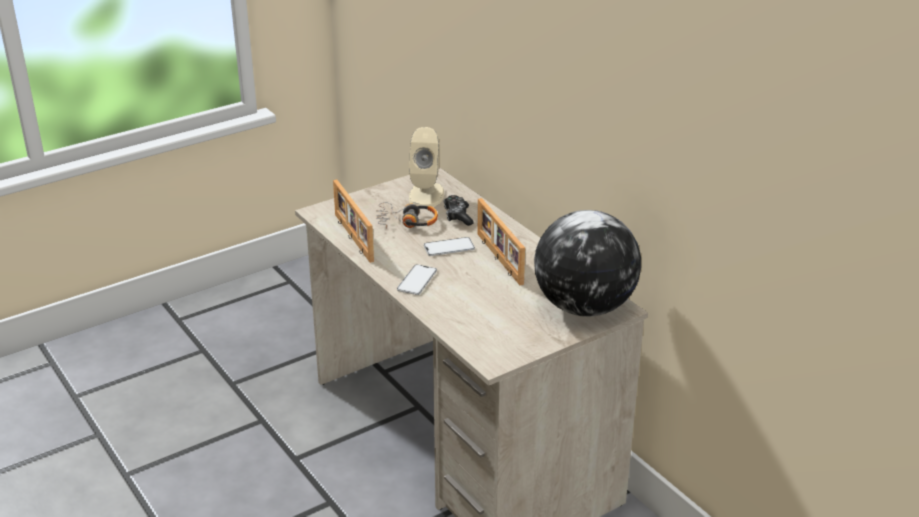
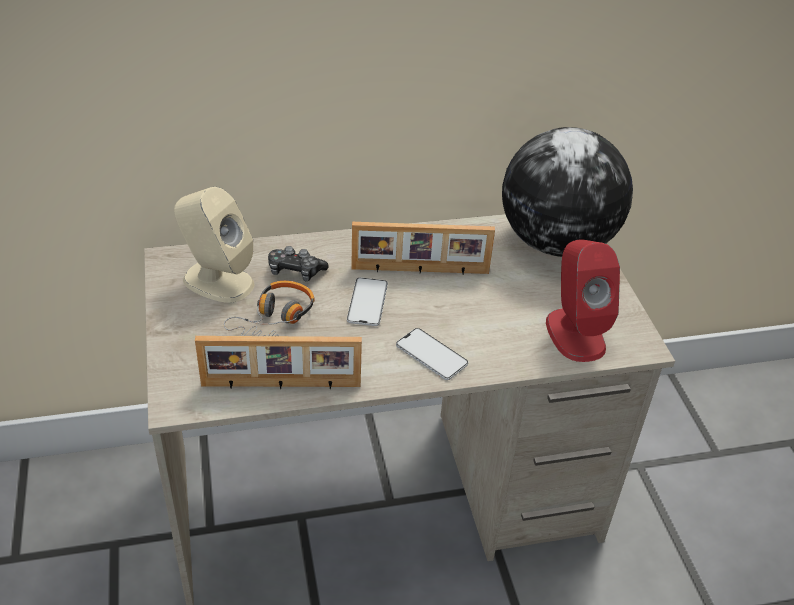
camera: 70 degrees left, 10 degrees up
(483, 331) = (575, 333): none -> red speaker

